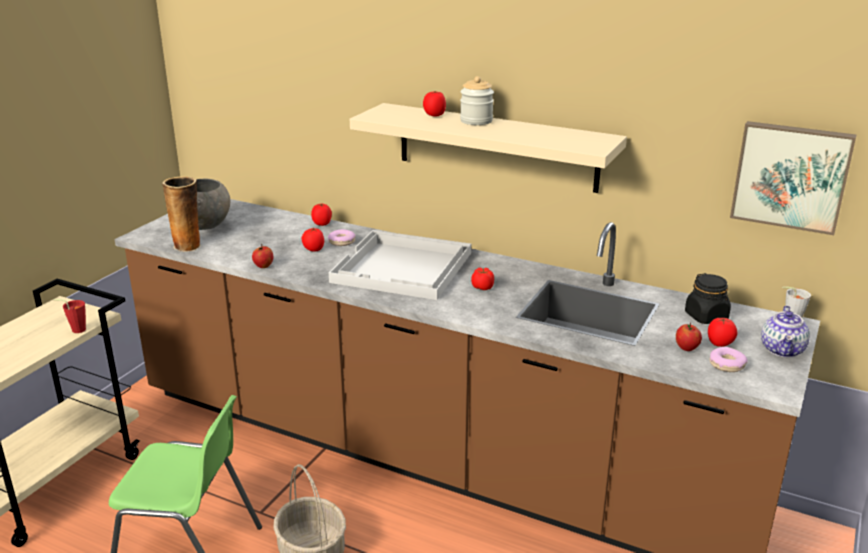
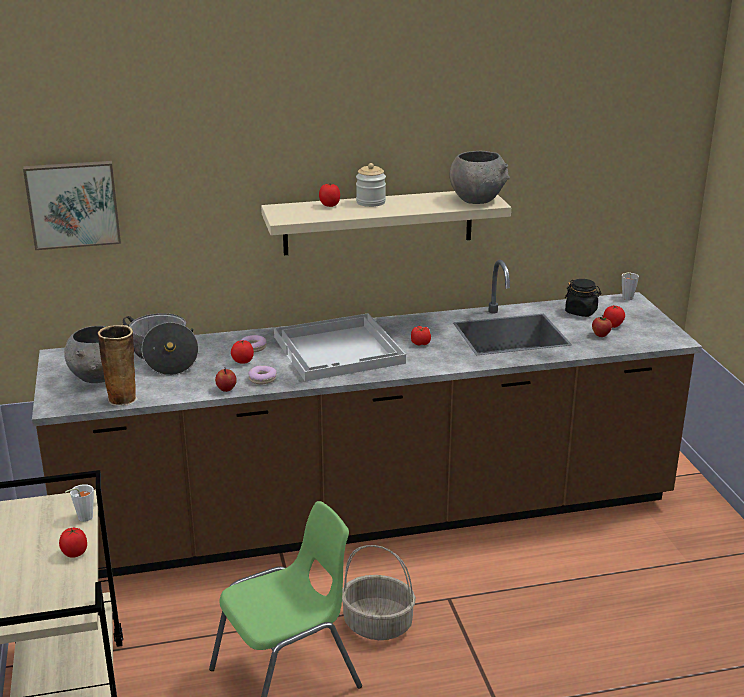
camera: 40 degrees left, 0 degrees up
(75, 330) = (82, 518): red cup -> white cup
(269, 226) = (164, 357): none -> cooking pot
(322, 224) = (207, 339): tomato -> tomato (75, 553)
(584, 142) = (477, 199): none -> grey bowl
(727, 365) = (635, 336): donut -> donut (262, 379)
(783, 350) = (647, 317): teapot -> none
(791, 176) = (610, 192): picture -> picture (73, 204)

